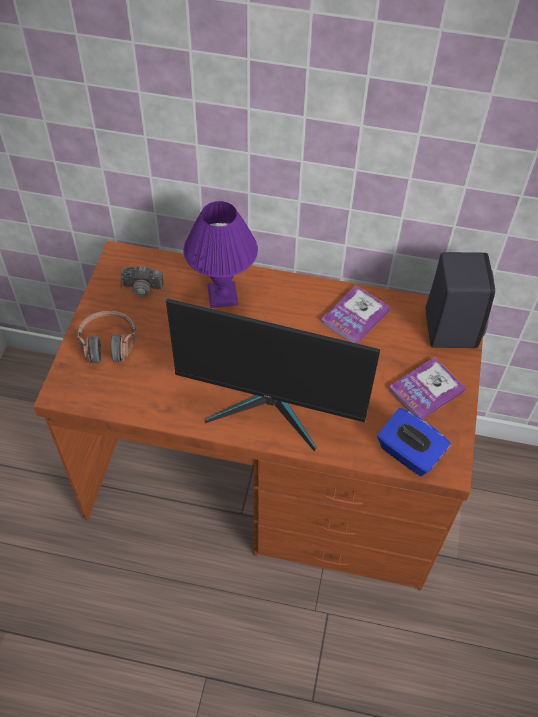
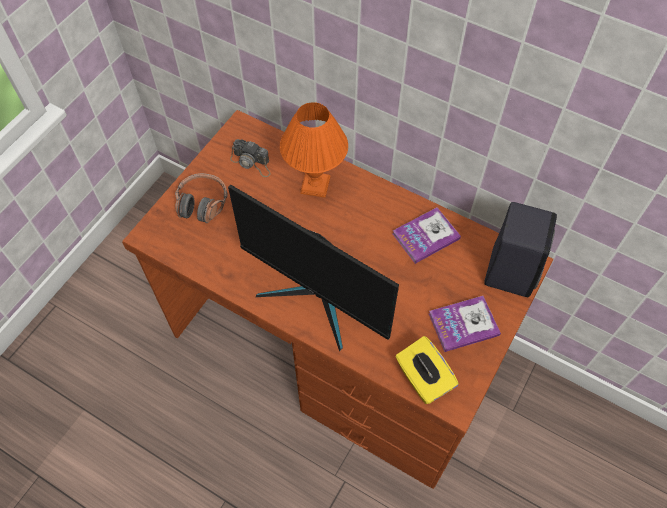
camera: 20 degrees right, 5 degrees up
(223, 296) = (315, 186): purple table lamp -> orange table lamp
(408, 453) = (423, 379): blue tissue box -> yellow tissue box

